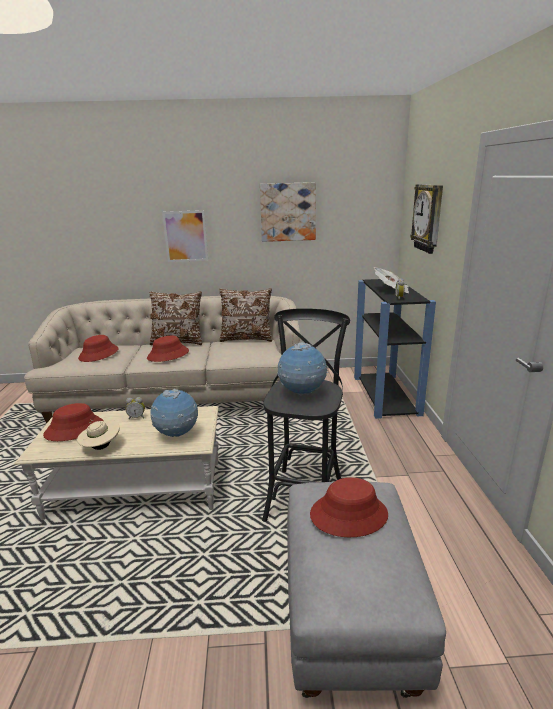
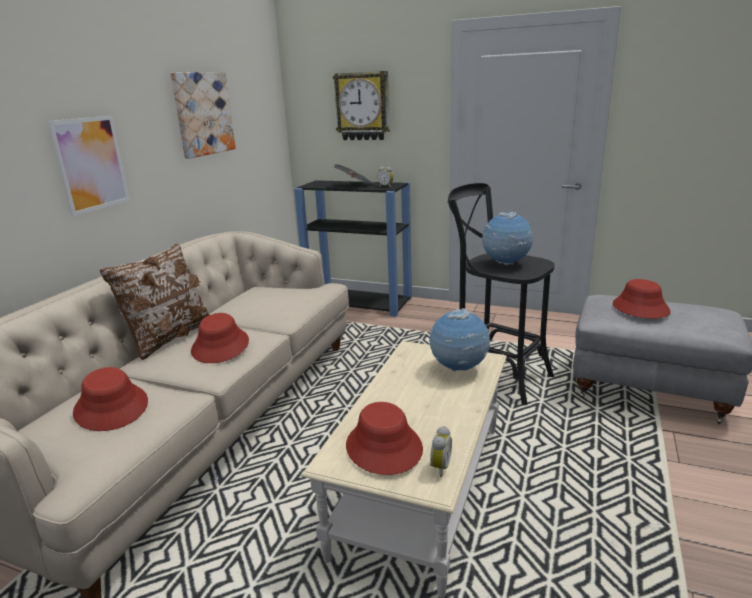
camera: 65 degrees left, 0 degrees up
(101, 447) = (456, 423): beige hat -> none
(137, 417) = (388, 393): alarm clock -> alarm clock (439, 467)
(246, 339) = (239, 296): brown pillow -> none

